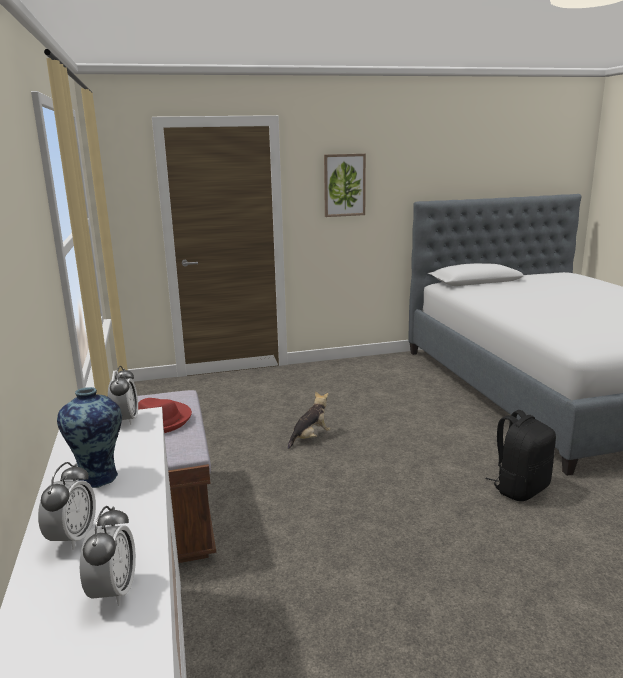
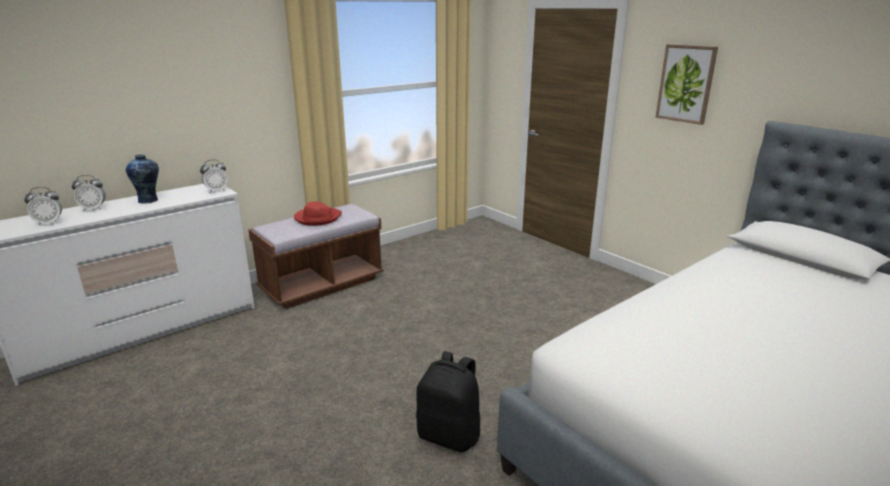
camera: 65 degrees right, 5 degrees up
(310, 438) = (461, 305): plush toy -> none

